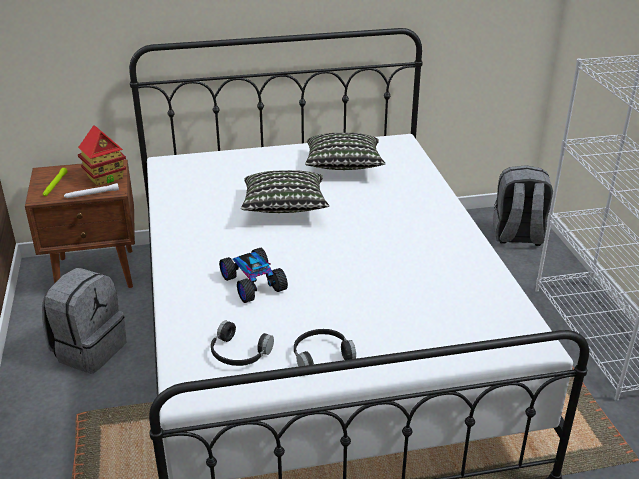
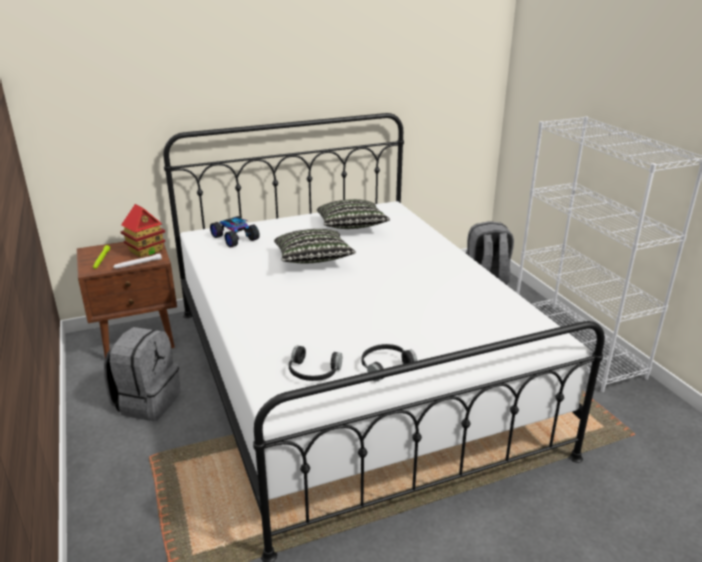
camera: 10 degrees left, 5 degrees down
(254, 283) = (307, 317): toy car -> toy car (235, 238)

